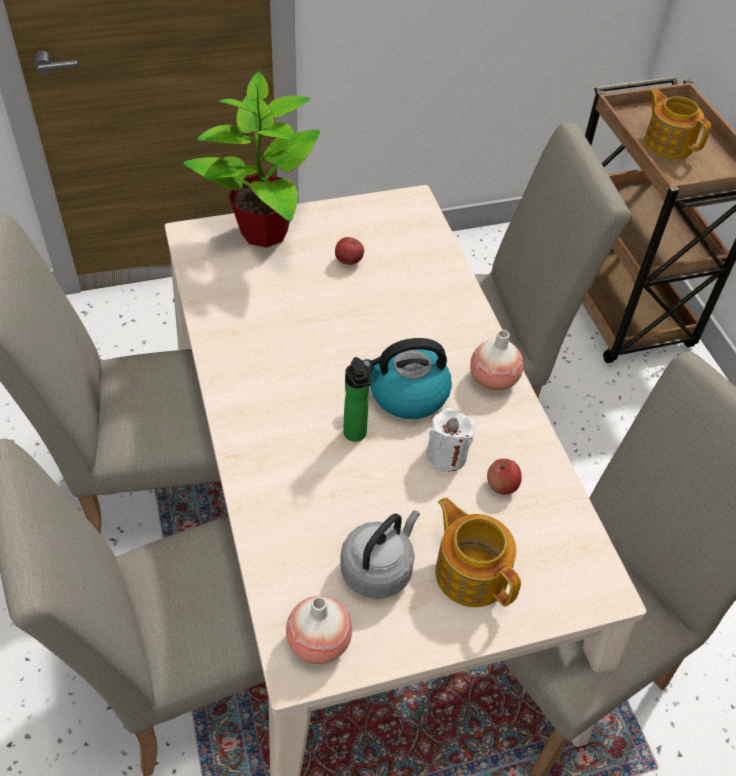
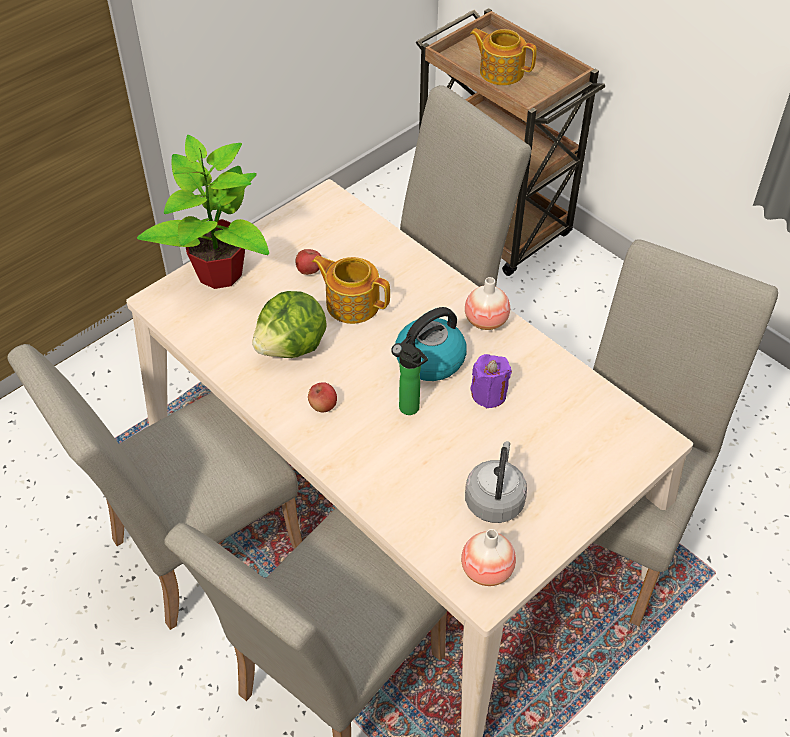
camera: 25 degrees left, 0 degrees up
(282, 326) = (292, 347): none -> lettuce
(446, 455) = (489, 394): white candle -> purple candle
(471, 572) = (561, 471): teapot -> teapot (352, 303)
(501, 486) = (543, 399): apple -> apple (323, 406)

